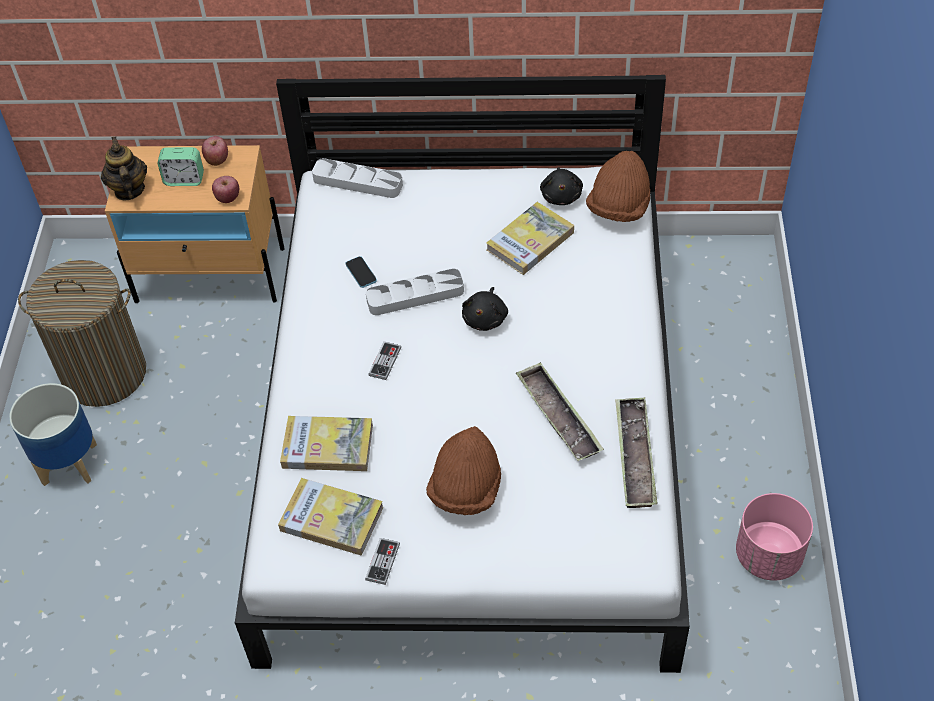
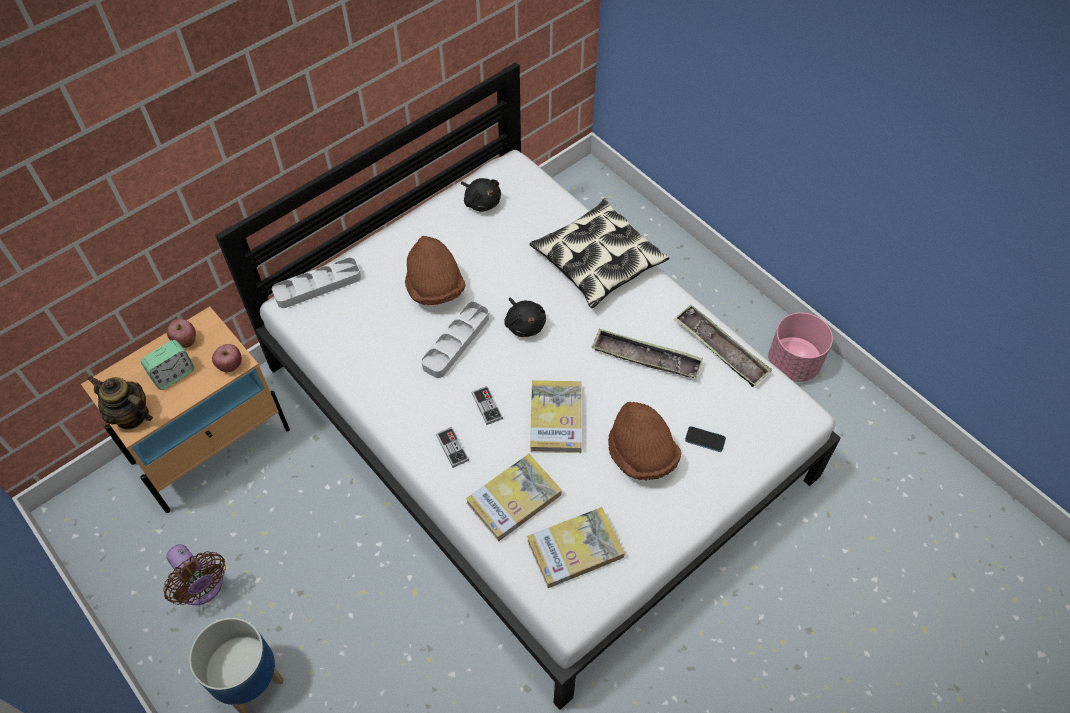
camera: 45 degrees left, 5 degrees up
(105, 373) = (202, 587): laundry basket -> brown fan
(361, 273) = (396, 353): phone -> phone (705, 439)
(383, 562) = (642, 550): game controller -> game controller (452, 448)
(530, 241) = (496, 248): book -> book (556, 418)
(607, 308) = (597, 261): none -> pillow
(618, 208) = (531, 186): brown hat -> brown hat (435, 288)

